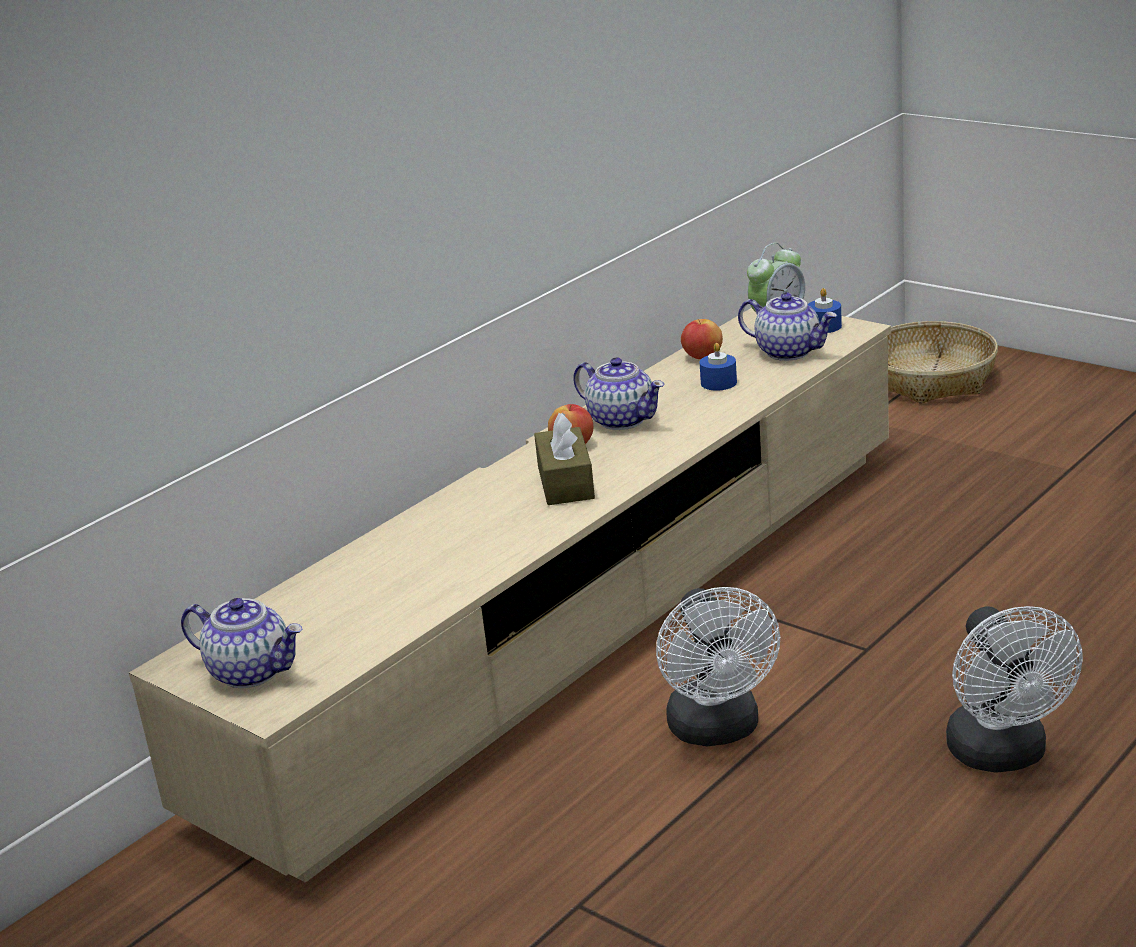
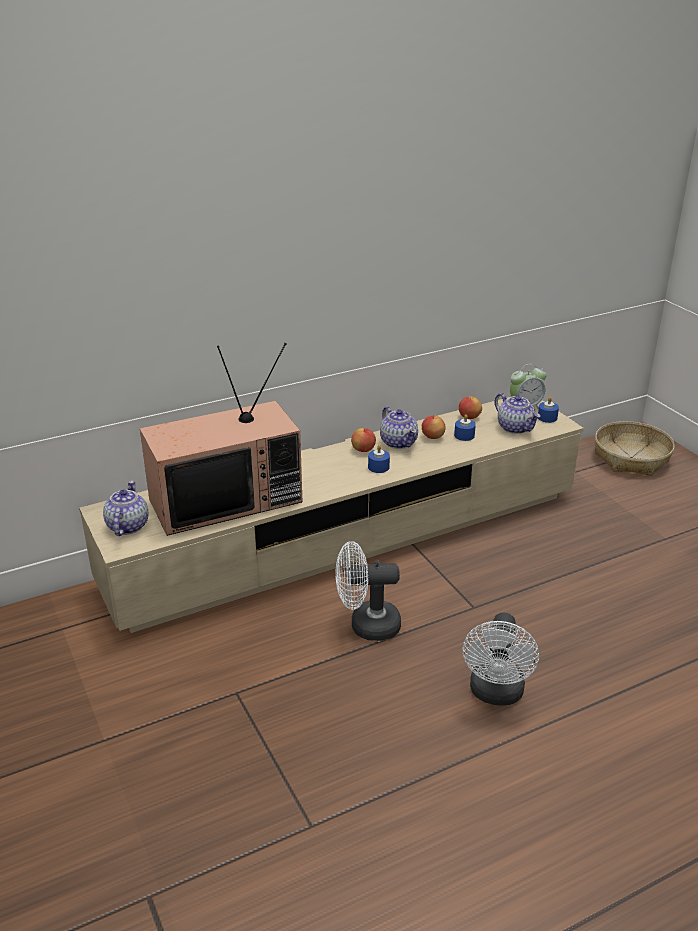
camera: 20 degrees right, 5 degrees up
(252, 671) = (127, 526): teapot -> teapot turned 135 degrees counterclockwise
(401, 579) = (226, 499): none -> television
(565, 482) = (342, 470): brown tissue box -> none
(621, 461) = (378, 467): none -> blue candle
(669, 398) = (432, 437): none -> apple
(718, 731) = (366, 625): white fan -> white fan turned 75 degrees clockwise

